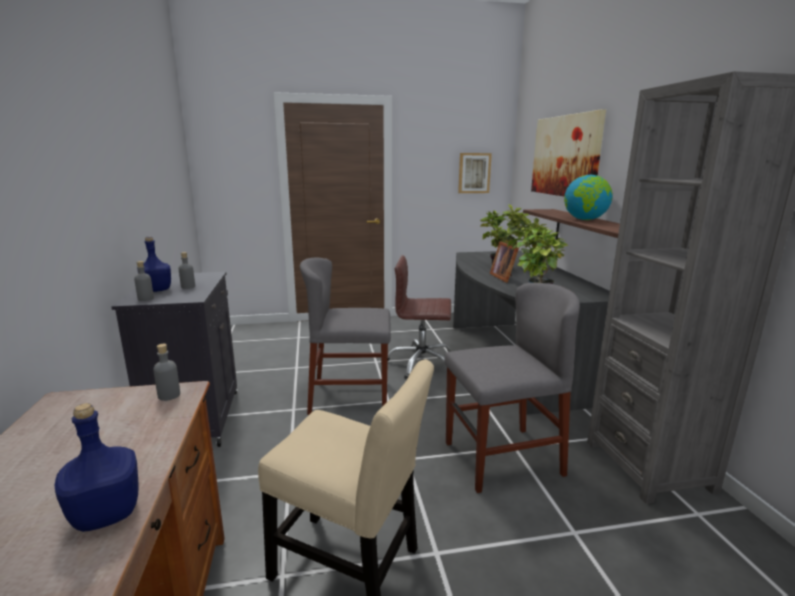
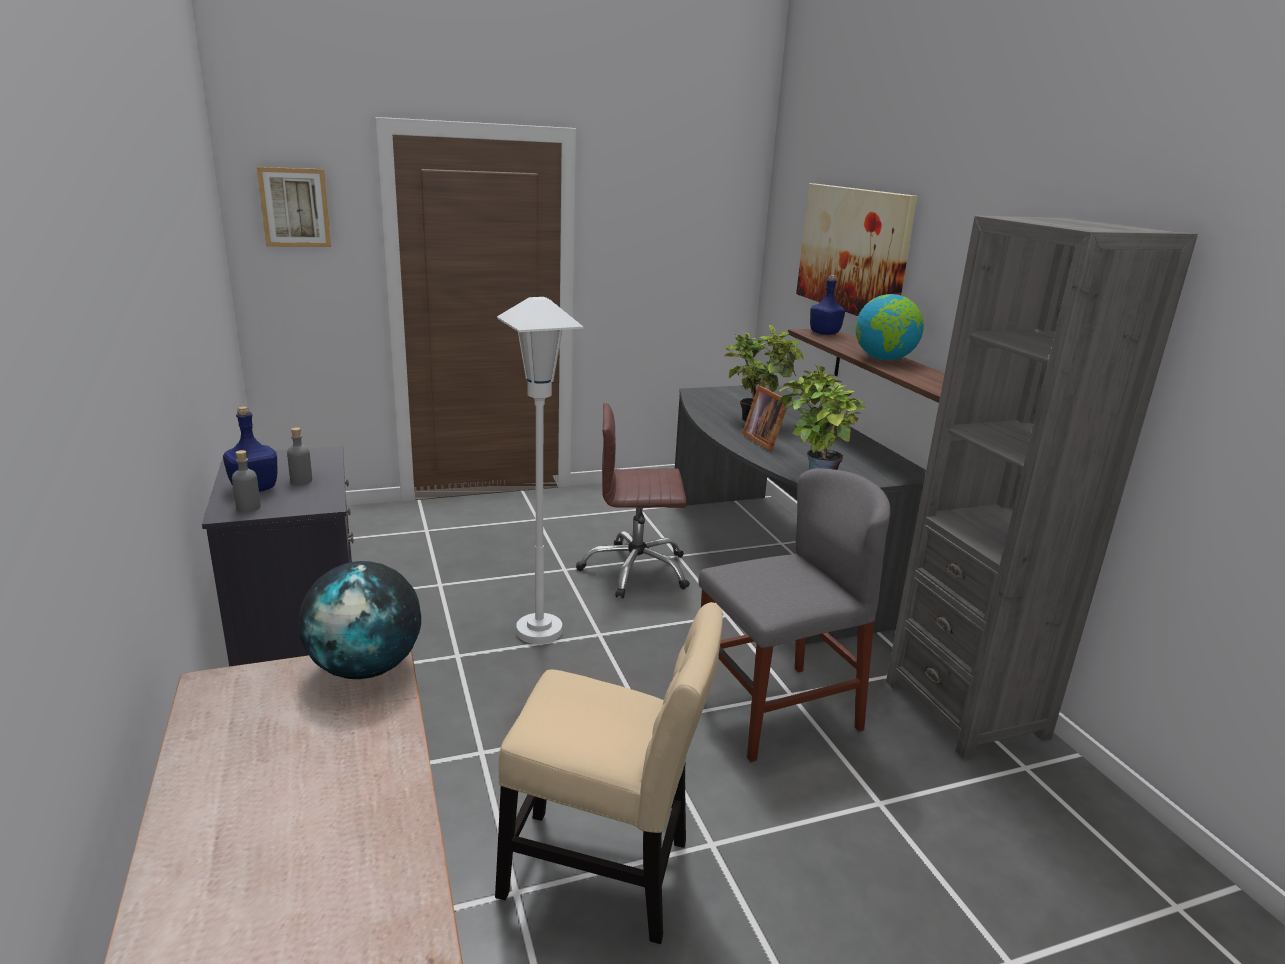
camera: 10 degrees left, 5 degrees up
(105, 515) = (387, 832): blue bottle -> blue bottle (824, 333)
(169, 395) = (366, 668): grey bottle -> globe
(350, 397) = (539, 631): grey chair -> white floor lamp
(474, 173) = (704, 256): picture -> picture (295, 207)

